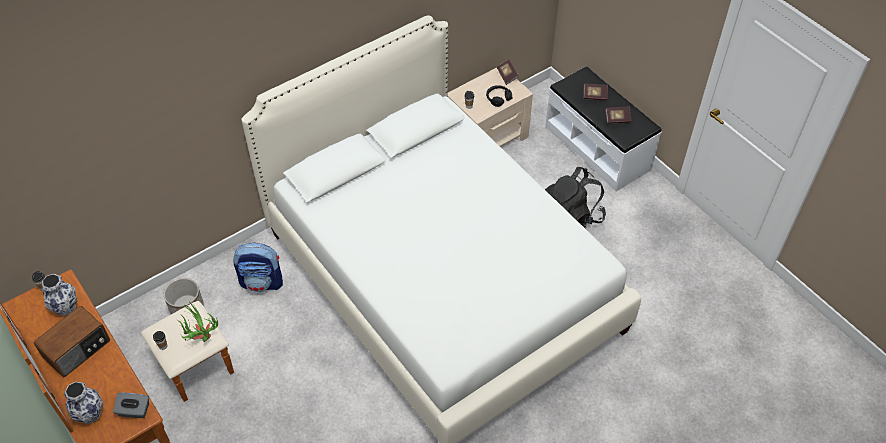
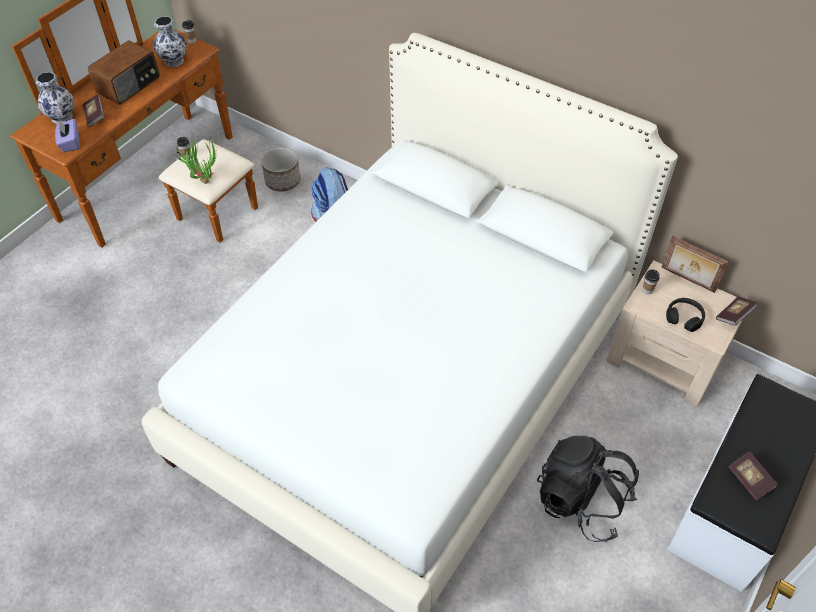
camera: 70 degrees right, 0 degrees up
(78, 350) = (129, 85): radio -> radio turned 75 degrees counterclockwise
(134, 411) = (70, 143): grey tissue box -> purple tissue box
(470, 84) = (687, 280): none -> picture frame
(595, 96) = (776, 436): book -> book (95, 116)

